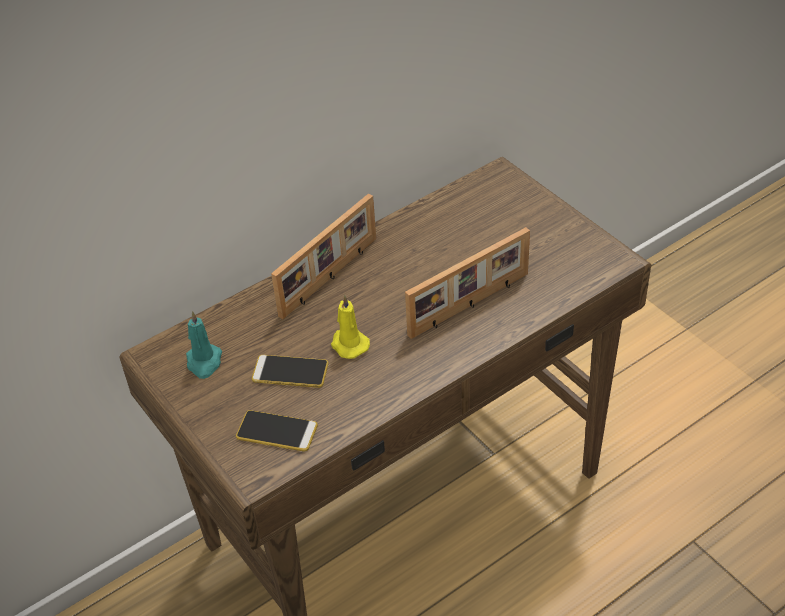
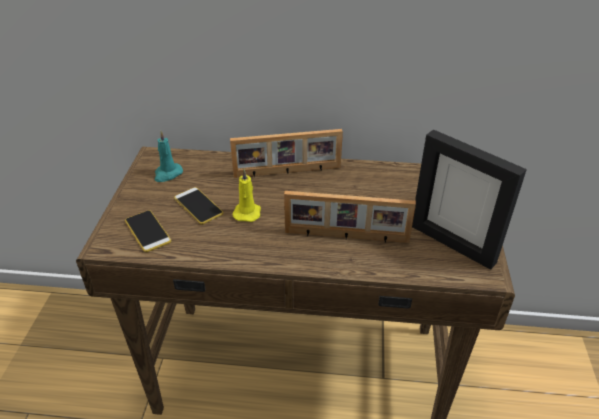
camera: 40 degrees right, 5 degrees down
(561, 249) = (453, 243): none -> picture frame

